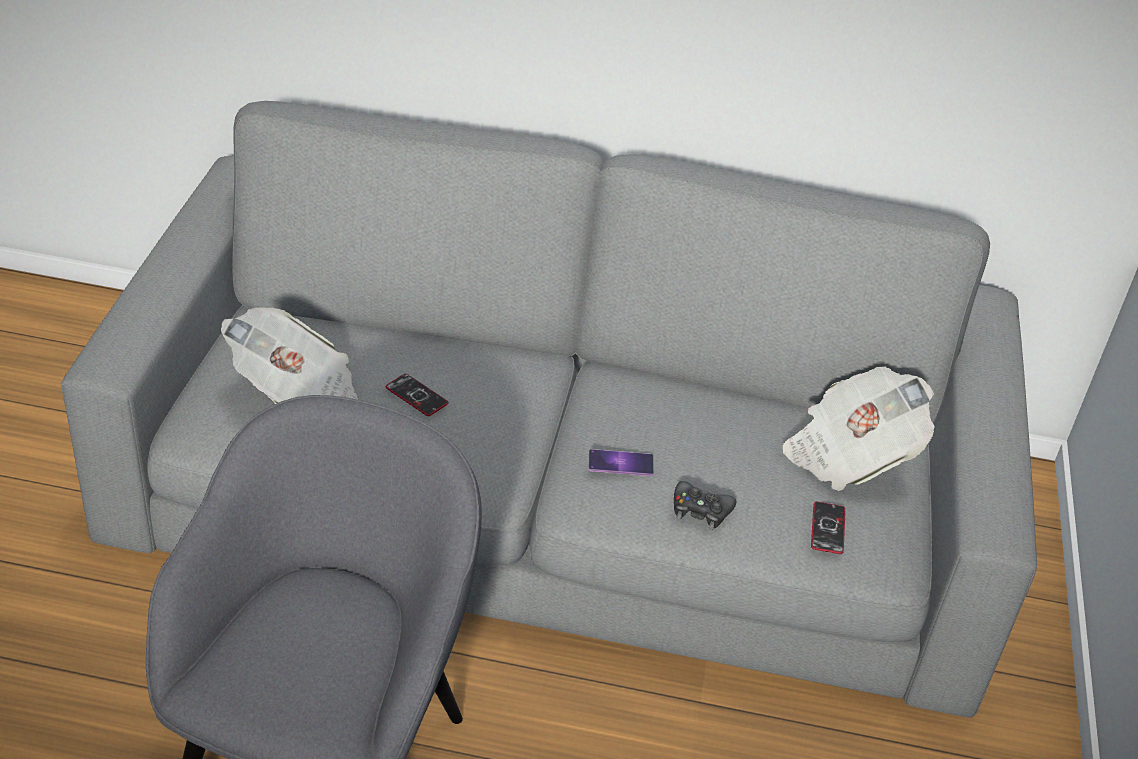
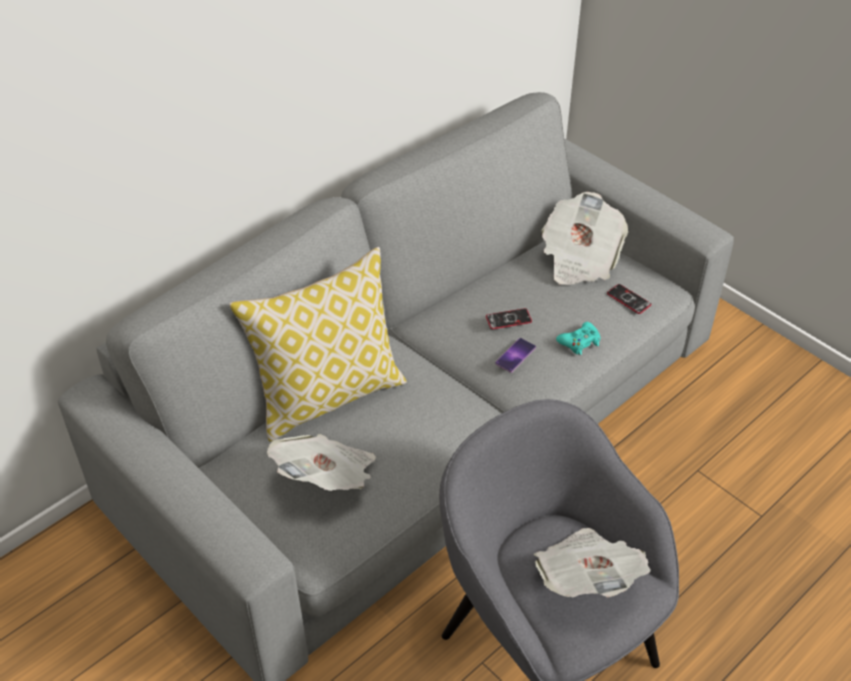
camera: 50 degrees left, 5 degrees up
(305, 657) = (587, 578): none -> newspaper
(416, 396) = (382, 419): phone -> phone (508, 319)
(424, 347) = (328, 394): none -> pillow
(700, 511) = (579, 342): black game controller -> turquoise game controller

